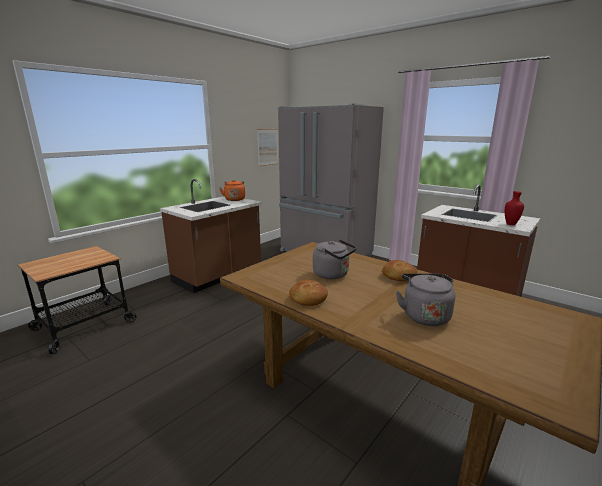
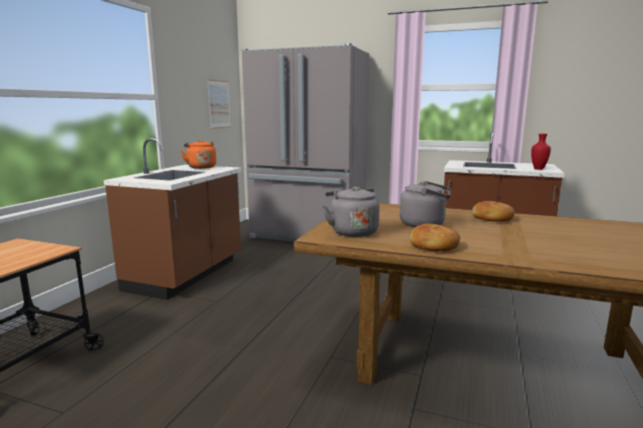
camera: 20 degrees left, 5 degrees down
(424, 315) = (569, 244): grey kettle -> grey kettle (352, 231)

